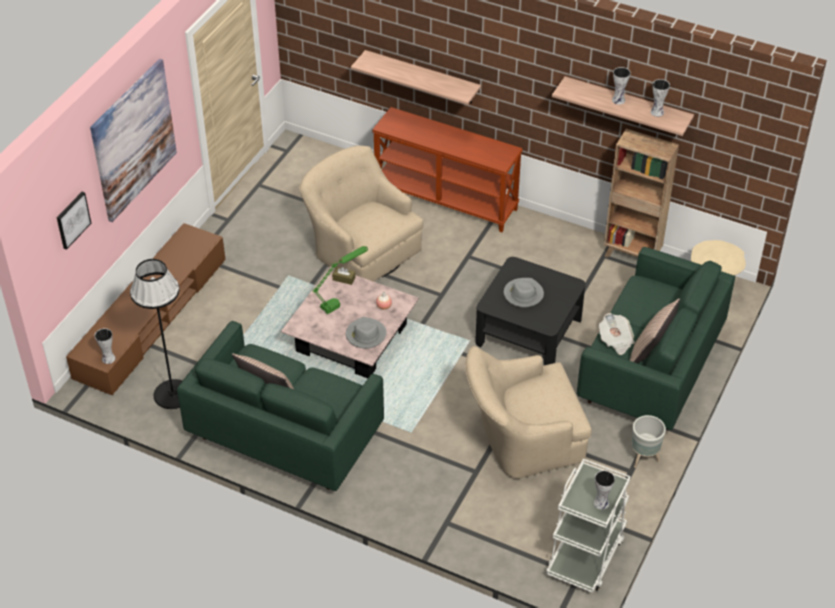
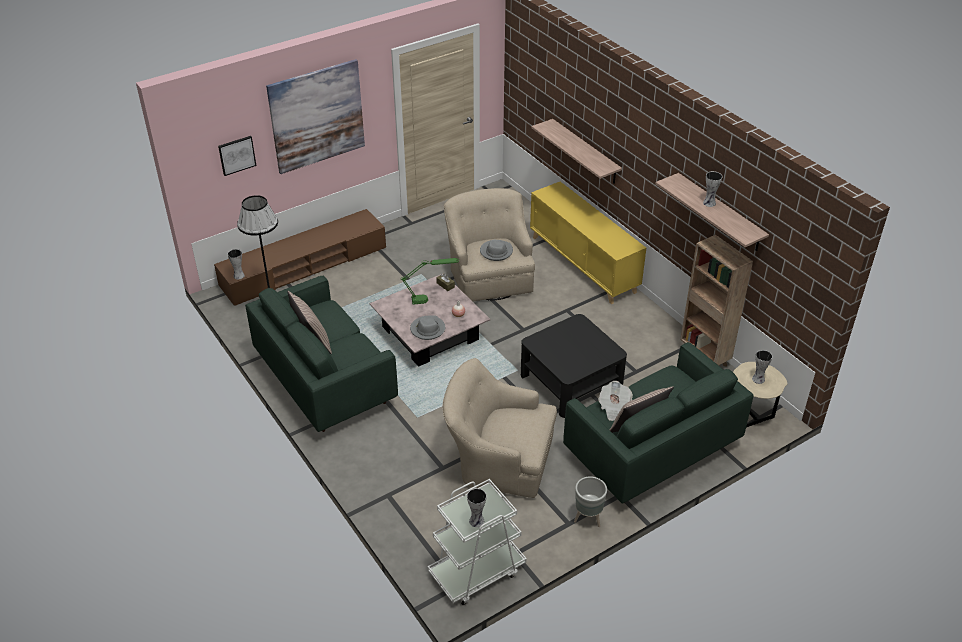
camera: 30 degrees right, 5 degrees down
(446, 199) = (583, 264): brown console table -> yellow cabinet
(523, 294) = (567, 344): grey hat -> grey hat (496, 252)
(657, 112) = (736, 222): vase -> vase (758, 379)

